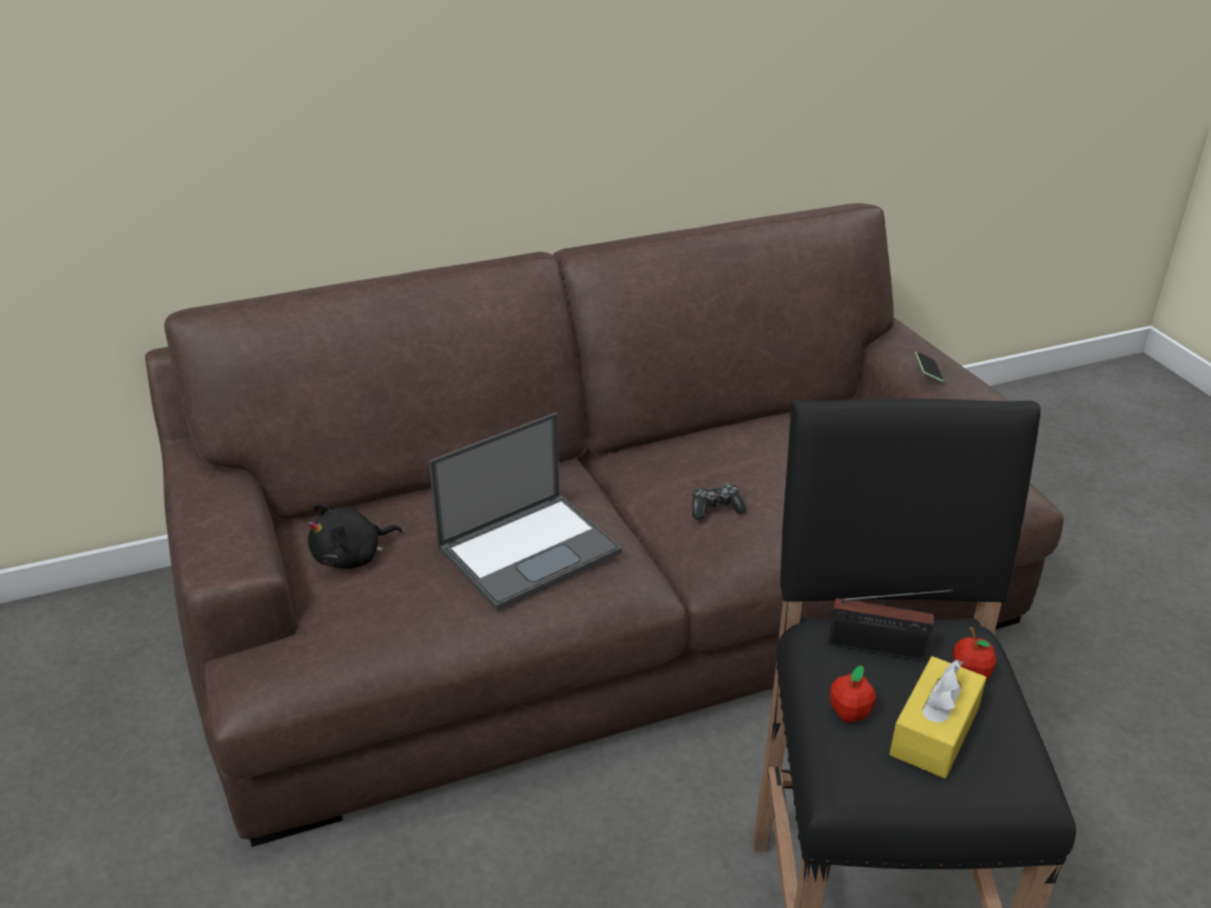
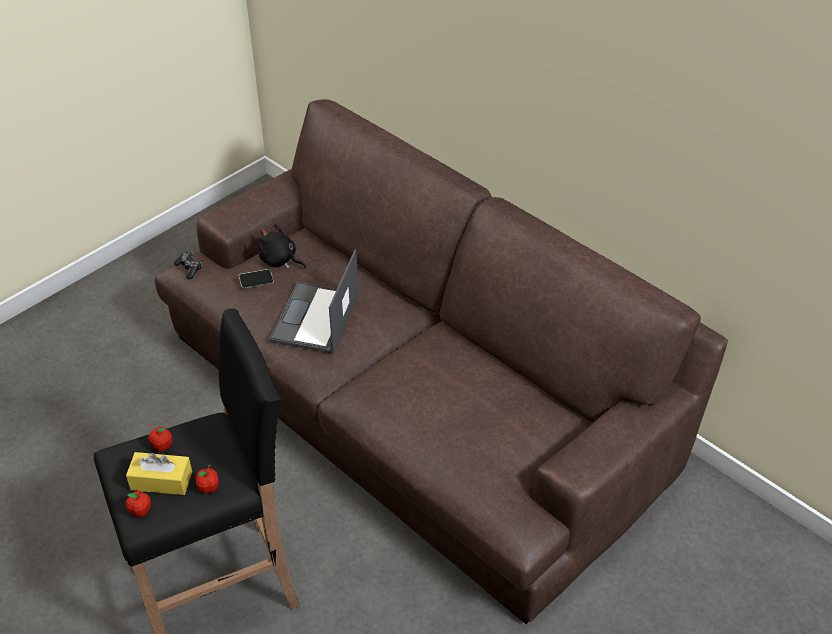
camera: 65 degrees right, 10 degrees up
(530, 549) = (315, 319): laptop -> laptop turned 75 degrees clockwise
(716, 508) = (397, 382): game controller -> game controller (189, 268)
(883, 649) = (216, 450): radio -> none
(928, 373) = (597, 439): phone -> phone (256, 282)
(1002, 774) = (140, 511): none -> apple

